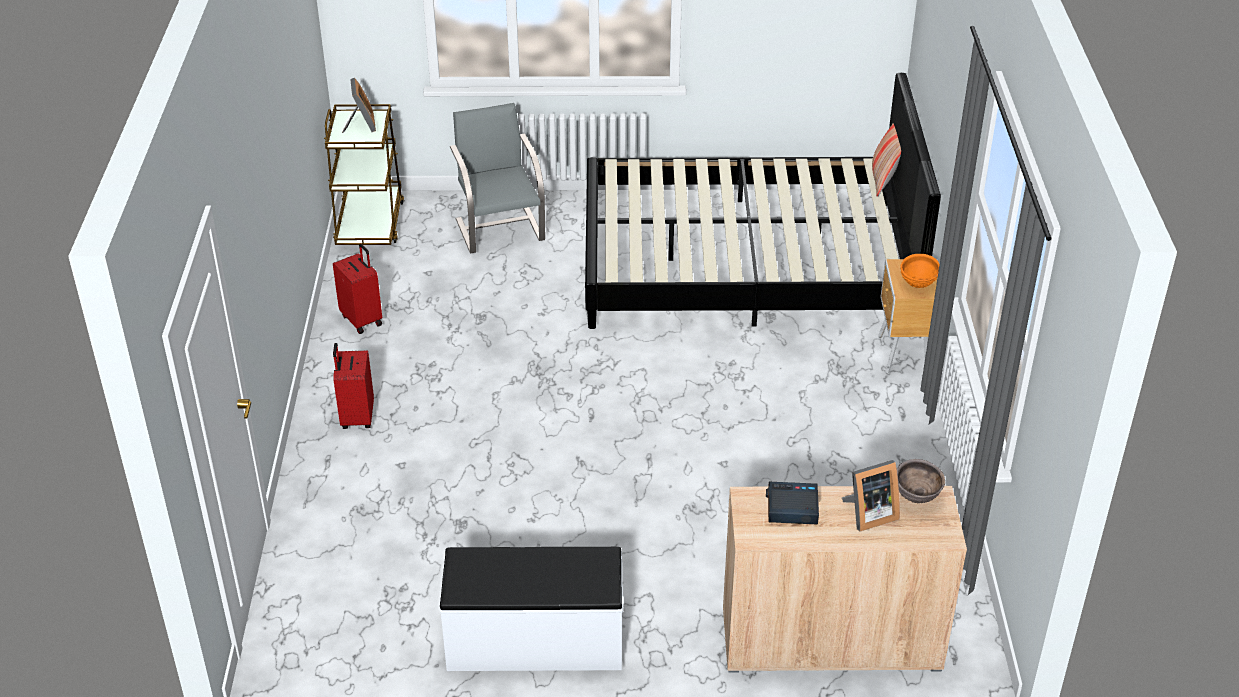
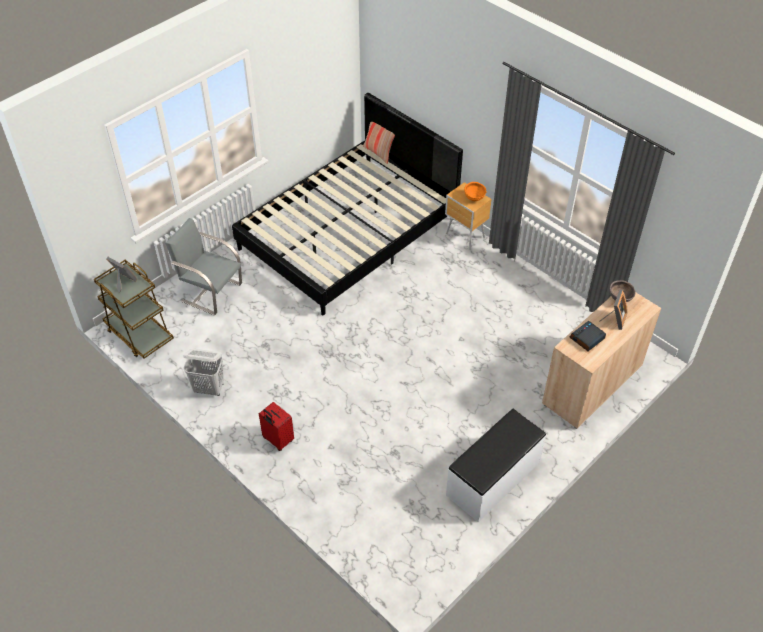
camera: 45 degrees left, 10 degrees up
(362, 320) = (209, 388): red suitcase -> white laundry basket

